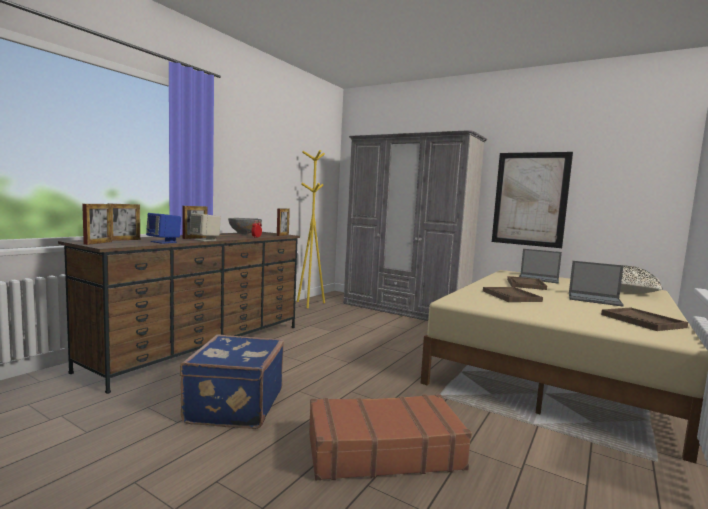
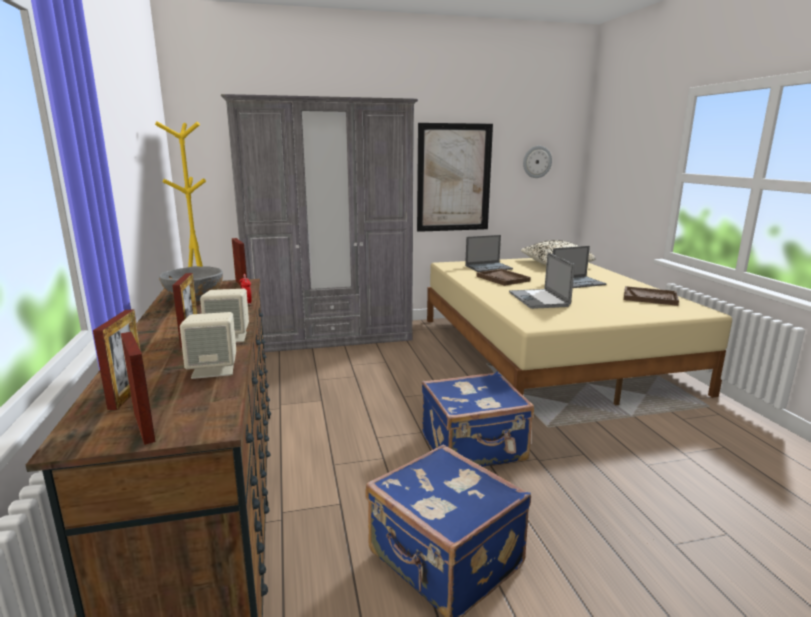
camera: 45 degrees left, 10 degrees up
(164, 242) = (214, 370): blue speaker -> beige speaker
(361, 381) = (474, 448): none -> blue suitcase
(383, 450) = (621, 506): brown suitcase -> none
(511, 296) = (538, 299): brown tray -> laptop
(625, 187) = (537, 162): none -> wall clock

